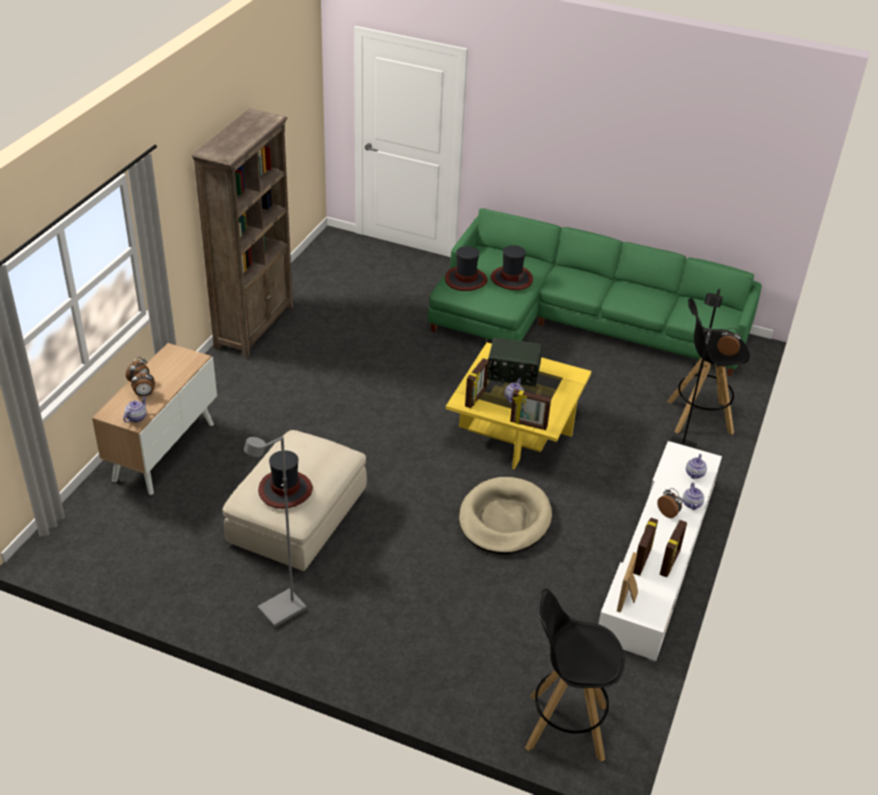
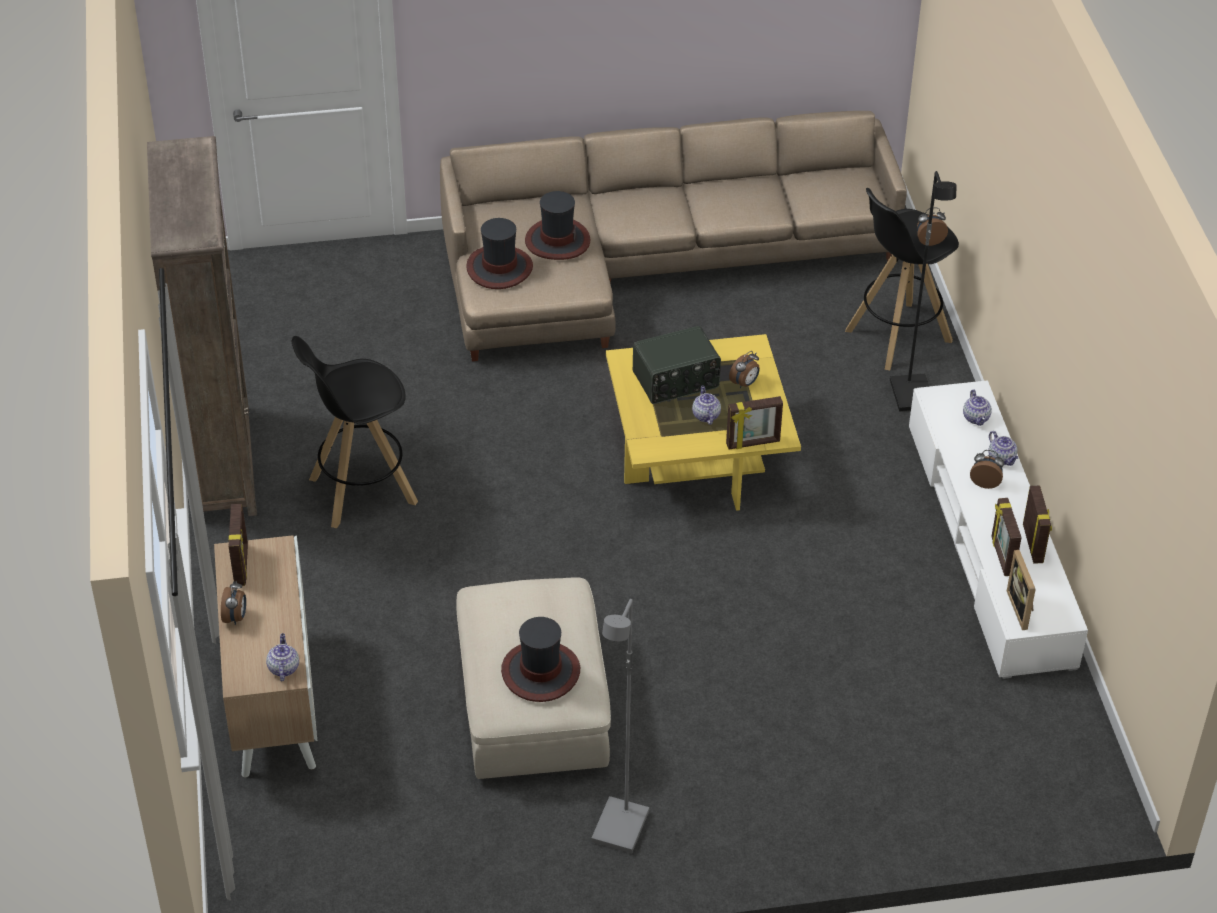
camera: 30 degrees left, 5 degrees up
(144, 394) = (260, 632): alarm clock -> alarm clock (745, 383)
(476, 398) = (660, 436): picture frame -> picture frame (242, 565)
(504, 519) = (781, 581): beige dog bed -> none
(565, 726) = (1042, 792): black stool -> black stool (361, 491)
(575, 321) = (646, 264): green sofa -> beige sofa

